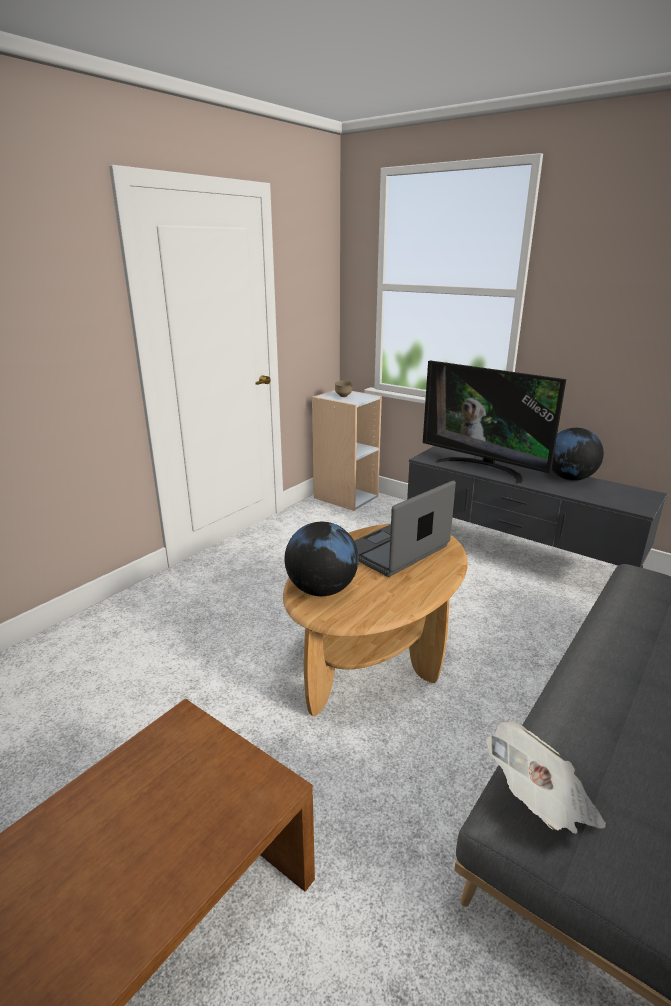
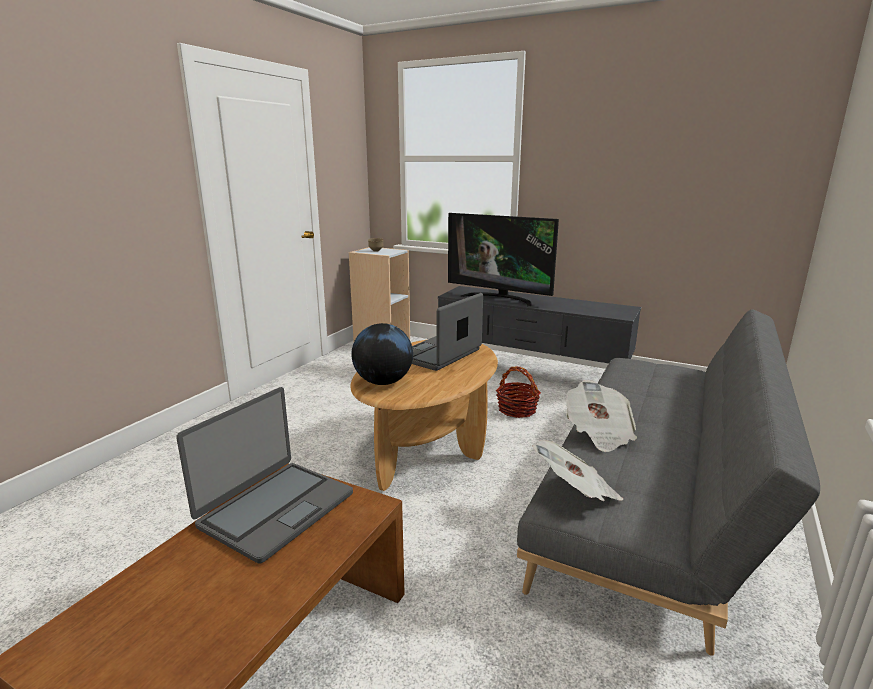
camera: 10 degrees left, 5 degrees down
(161, 777) = (275, 509): none -> laptop
(491, 612) = (517, 409): none -> basket
(570, 478) = (568, 301): globe -> none
(585, 697) = (599, 433): none -> newspaper

